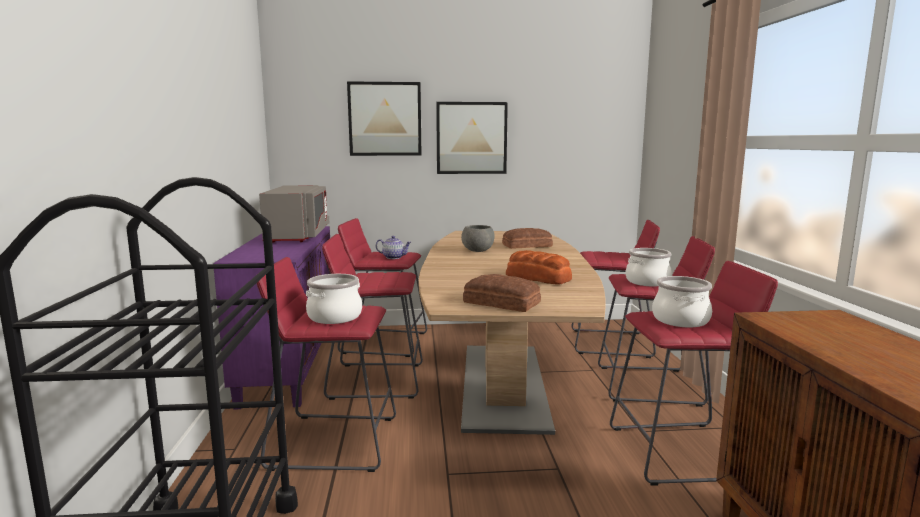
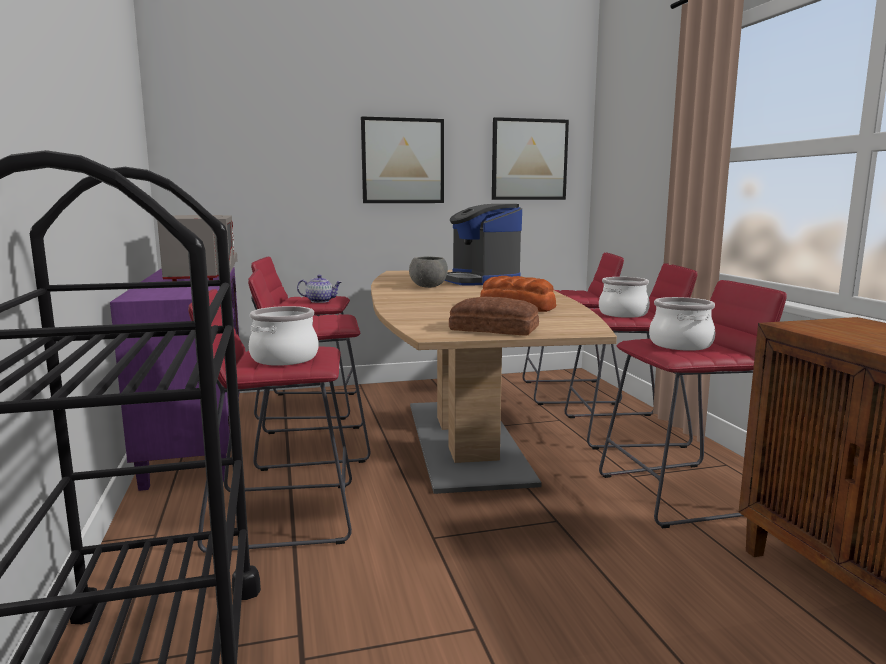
camera: 10 degrees left, 0 degrees up
(385, 119) = (299, 136): picture -> picture (529, 159)
(527, 246) = (482, 281): bread -> coffee machine

